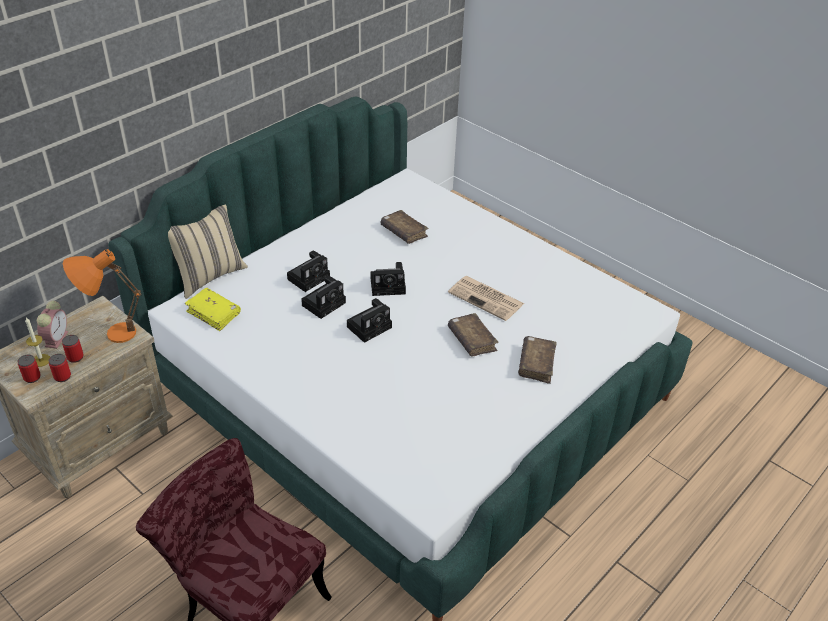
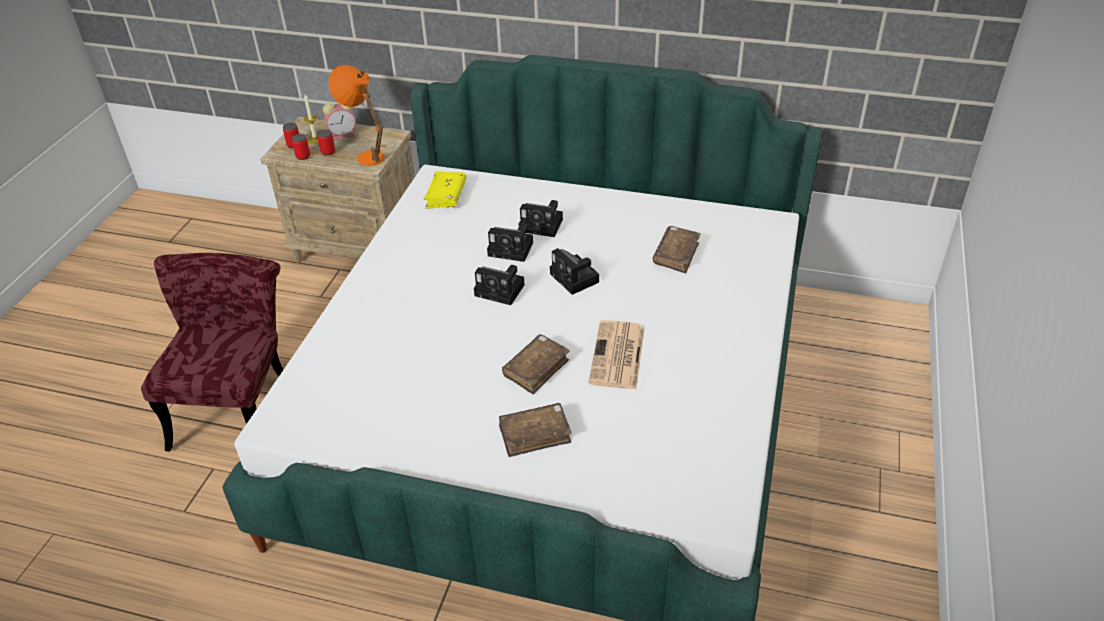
camera: 65 degrees right, 0 degrees up
(209, 276) = (494, 172): beige pillow -> none

